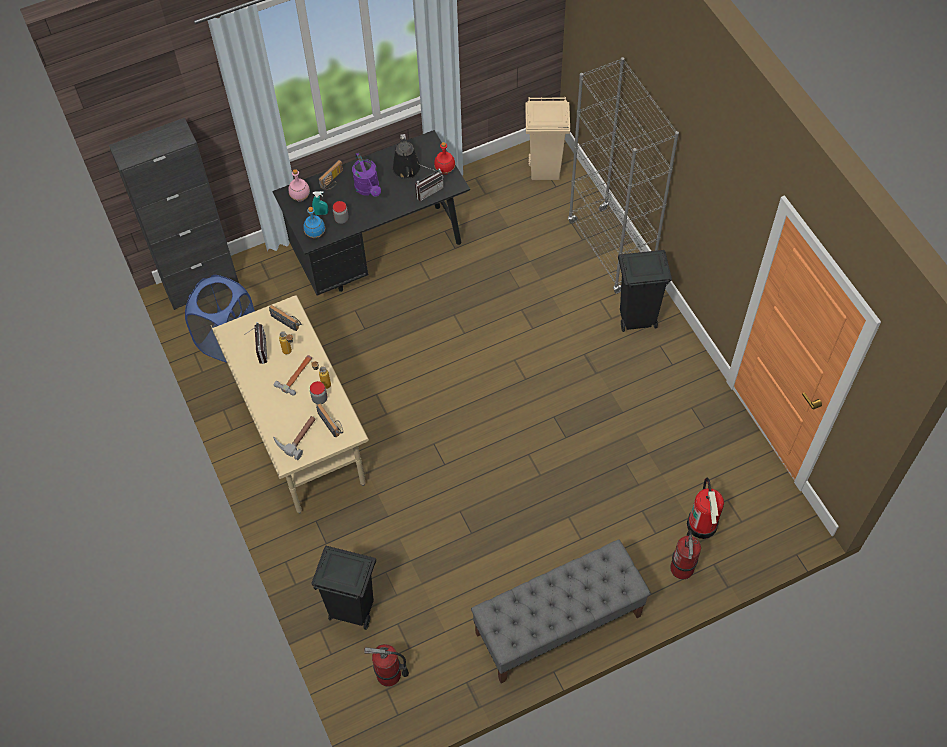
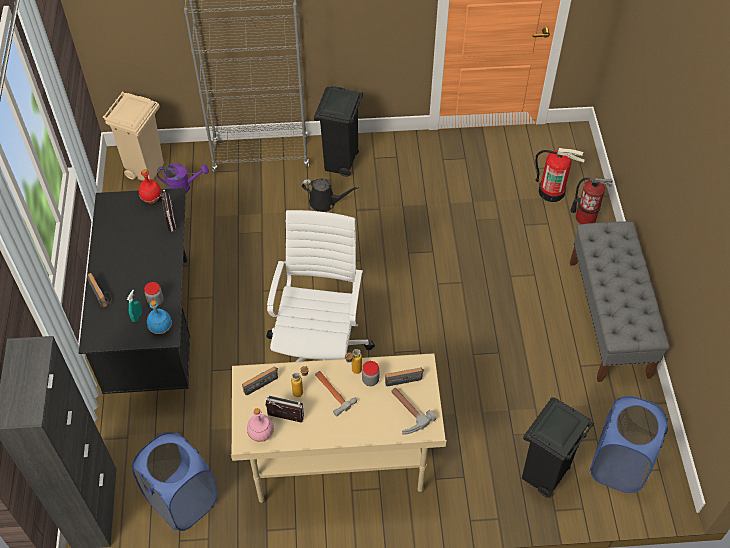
camera: 70 degrees left, 5 degrees down
(300, 198) = (105, 329): pink bottle -> pink bottle (261, 435)
(368, 189) = (133, 267): purple watering can -> purple watering can (183, 187)
(389, 675) = (618, 464): fire extinguisher -> blue laundry basket
(407, 170) = (130, 229): black watering can -> black watering can (325, 202)
(408, 383) = (319, 352): none -> white office chair

